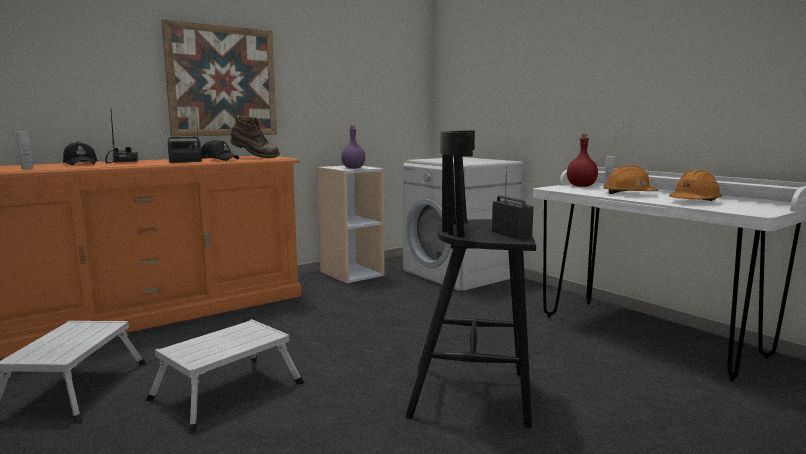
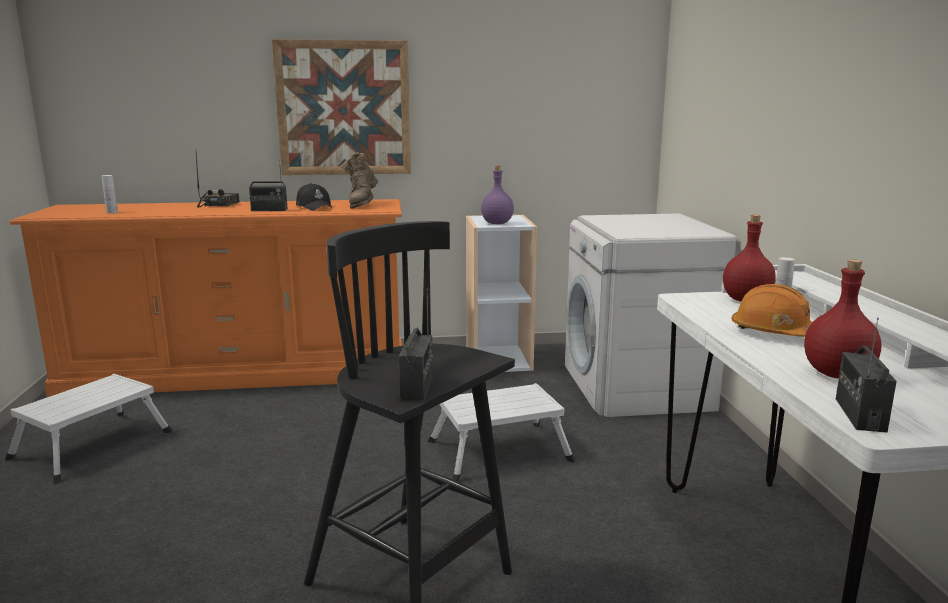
camera: 30 degrees right, 5 degrees up
(81, 164) = (175, 206): black cap -> none
(228, 390) = (195, 487): white step ladder -> white step ladder (500, 450)
(254, 157) = (362, 205): brown boot -> brown boot turned 60 degrees clockwise
(694, 201) = (838, 374): orange hard hat -> red bottle
(738, 210) = (859, 414): none -> radio

